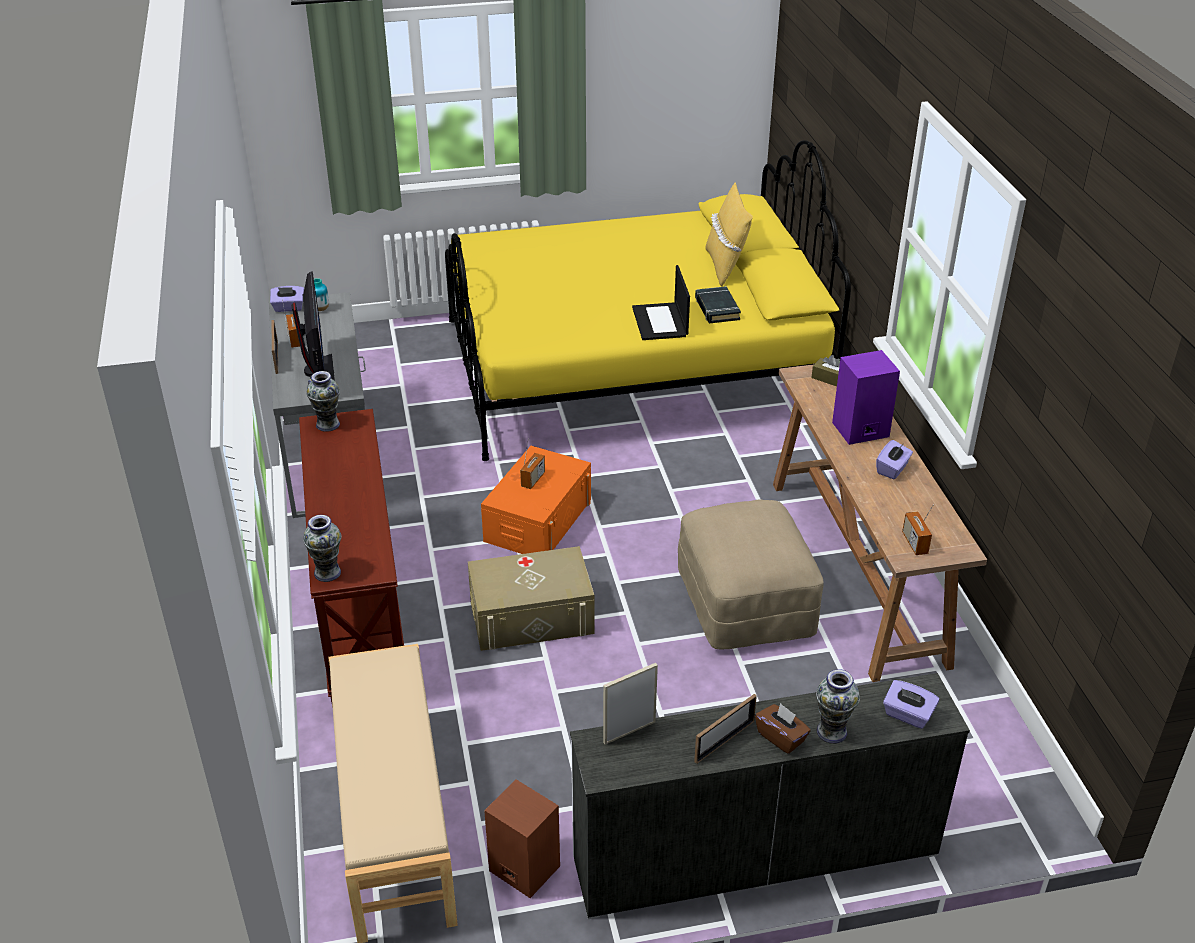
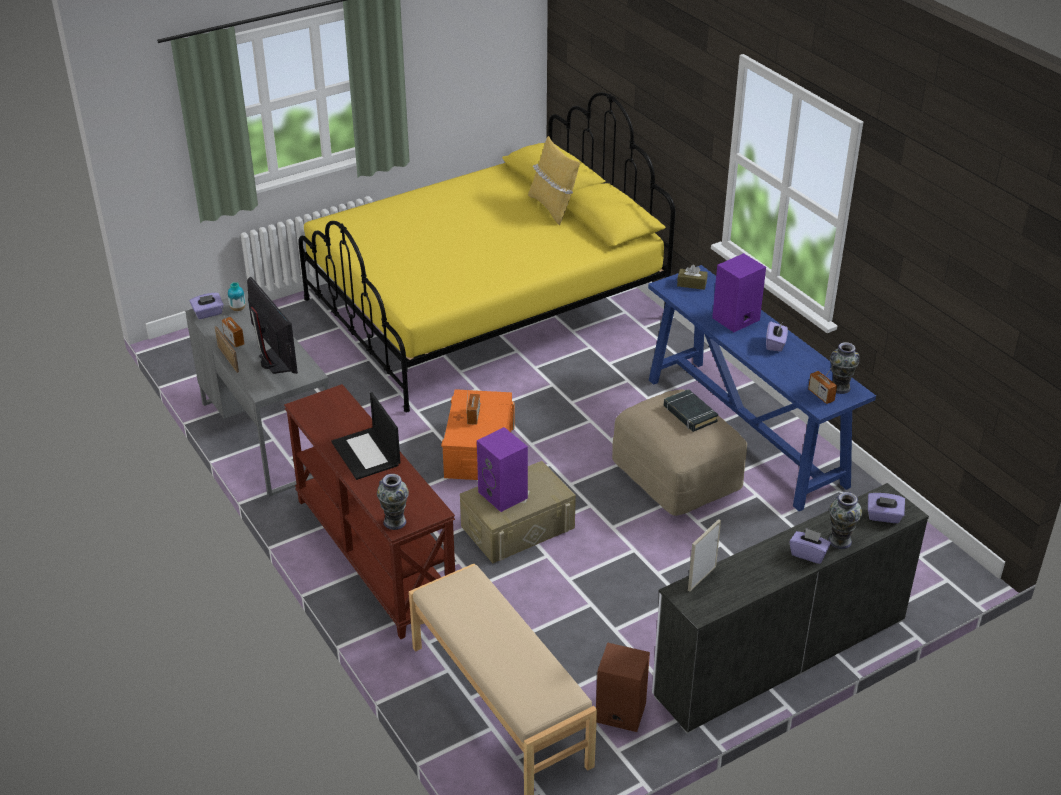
camera: 20 degrees left, 0 degrees up
(327, 424) = (313, 405): vase -> vase (840, 387)
(514, 575) = (504, 495): none -> purple speaker
(660, 322) = (528, 264): laptop -> laptop (367, 454)
(716, 309) = (566, 244): black book -> black book (689, 414)
(724, 741) = (771, 567): picture frame -> none
(781, 737) = (808, 554): brown tissue box -> purple tissue box
(856, 571) = (745, 432): brown console table -> blue console table

